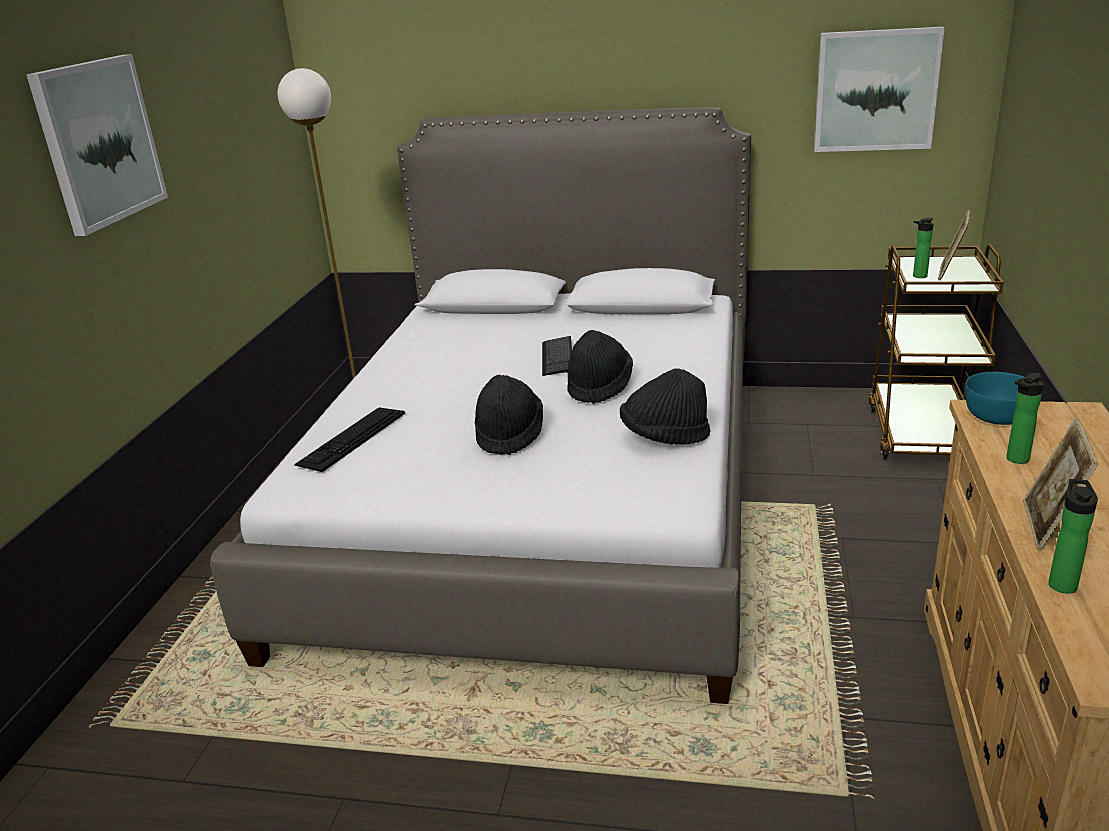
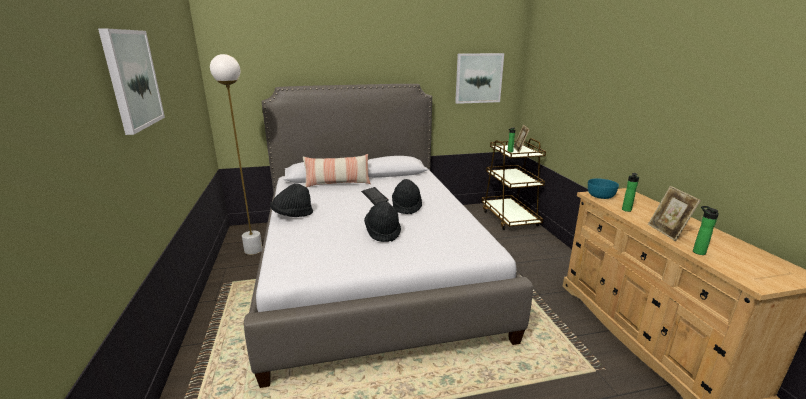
camera: 25 degrees left, 5 degrees down
(352, 438) = (300, 244): keyboard -> none
(513, 321) = (337, 183): none -> pillow
(664, 436) = (456, 224): black hat -> black hat (292, 215)

